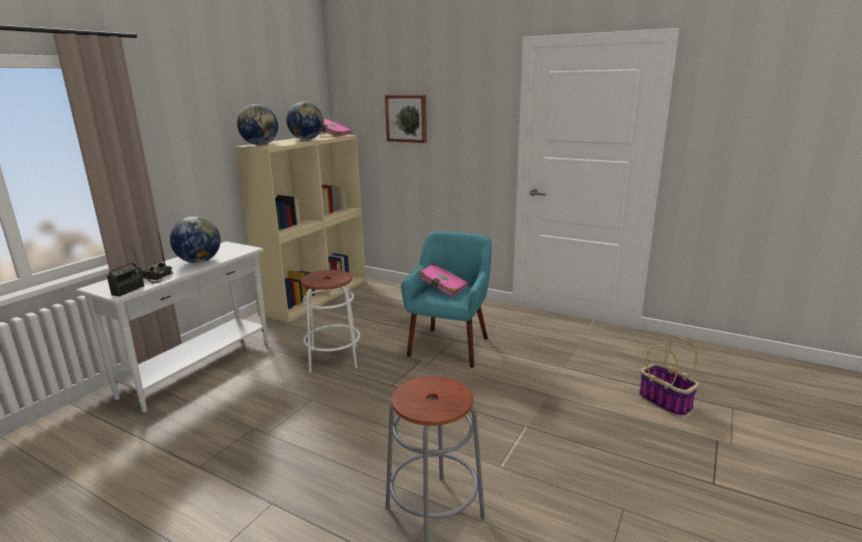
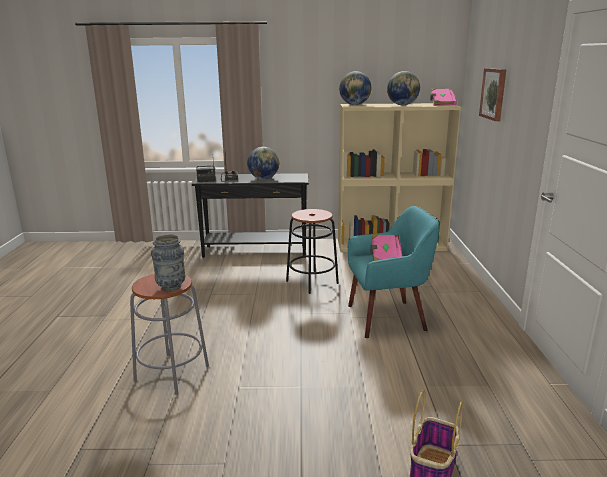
camera: 60 degrees right, 0 degrees up
(198, 368) = (256, 251): white console table -> black console table
(333, 358) = (312, 282): white stool -> black stool
(452, 392) = (171, 287): none -> vase

